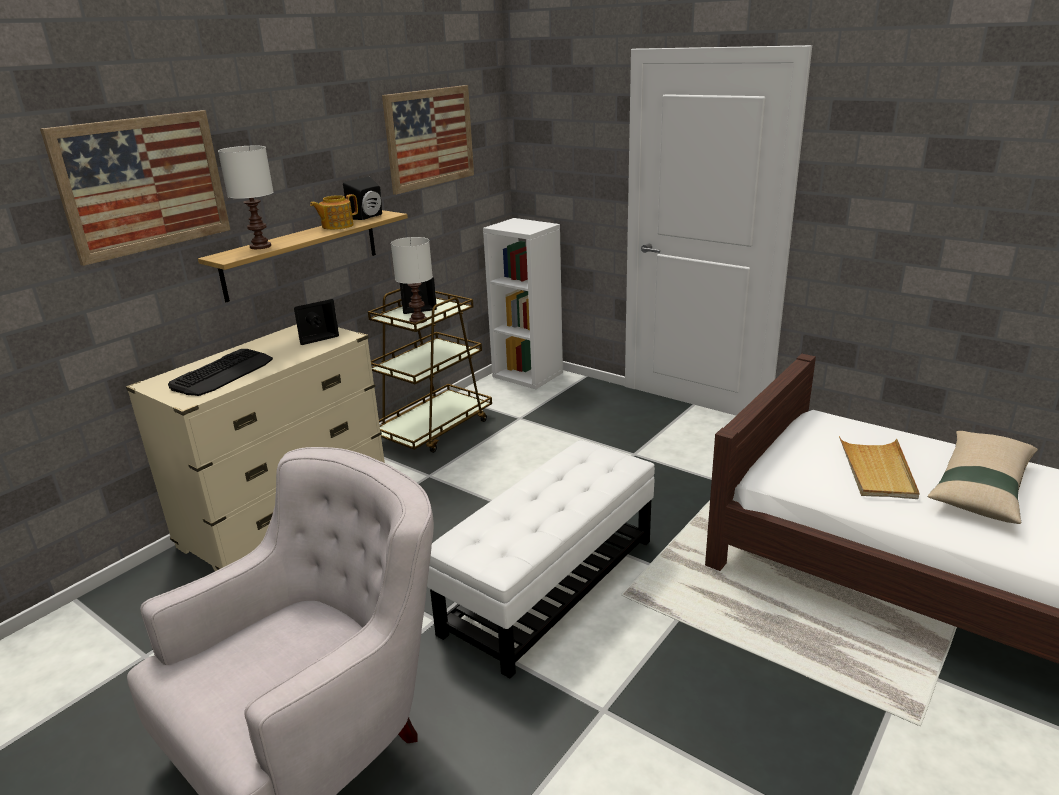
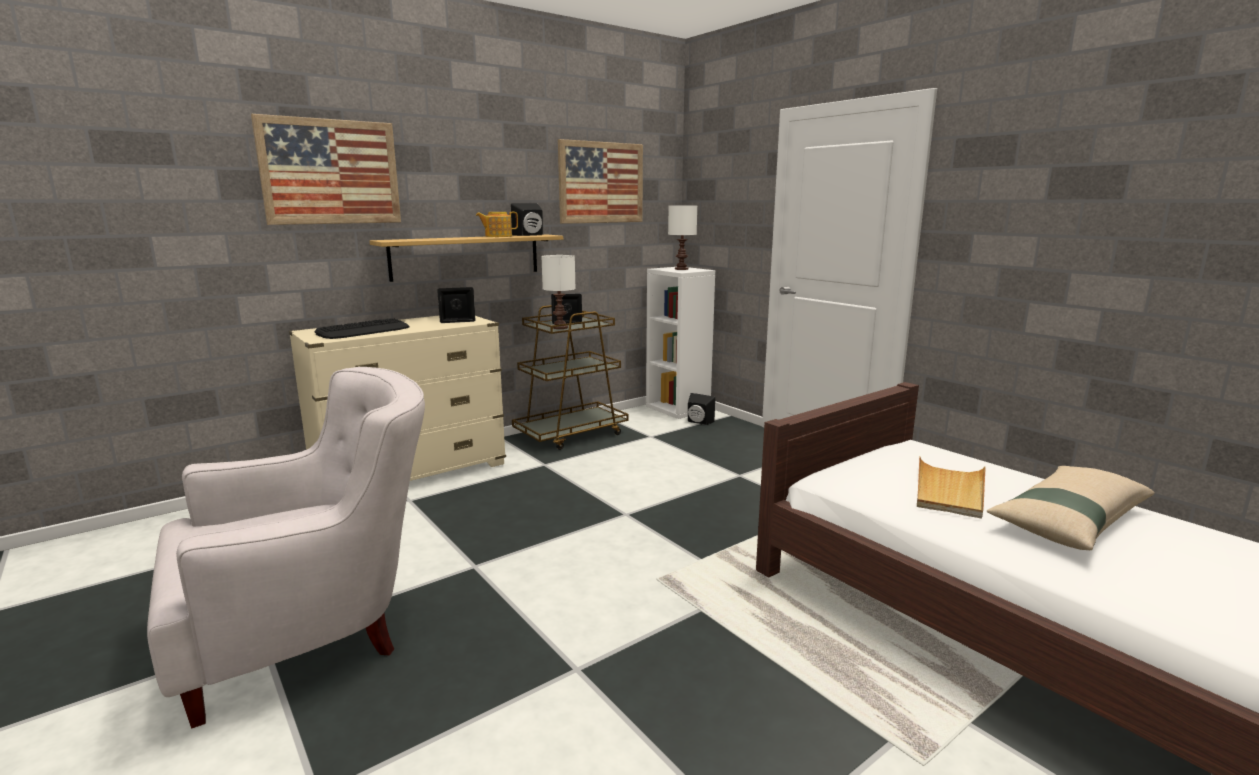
camera: 15 degrees right, 10 degrees down
(260, 246) = (423, 239): white table lamp -> white table lamp (681, 269)
(549, 584) = (594, 559): white ottoman -> none
(559, 390) = (698, 422): none -> black speaker

